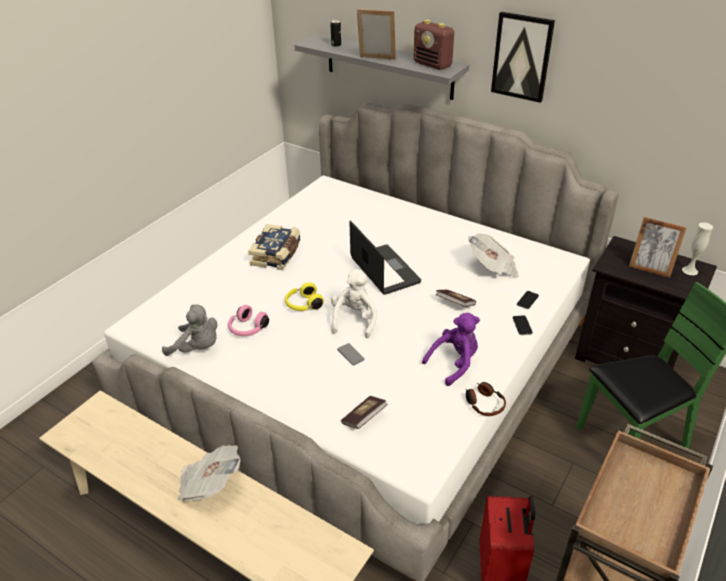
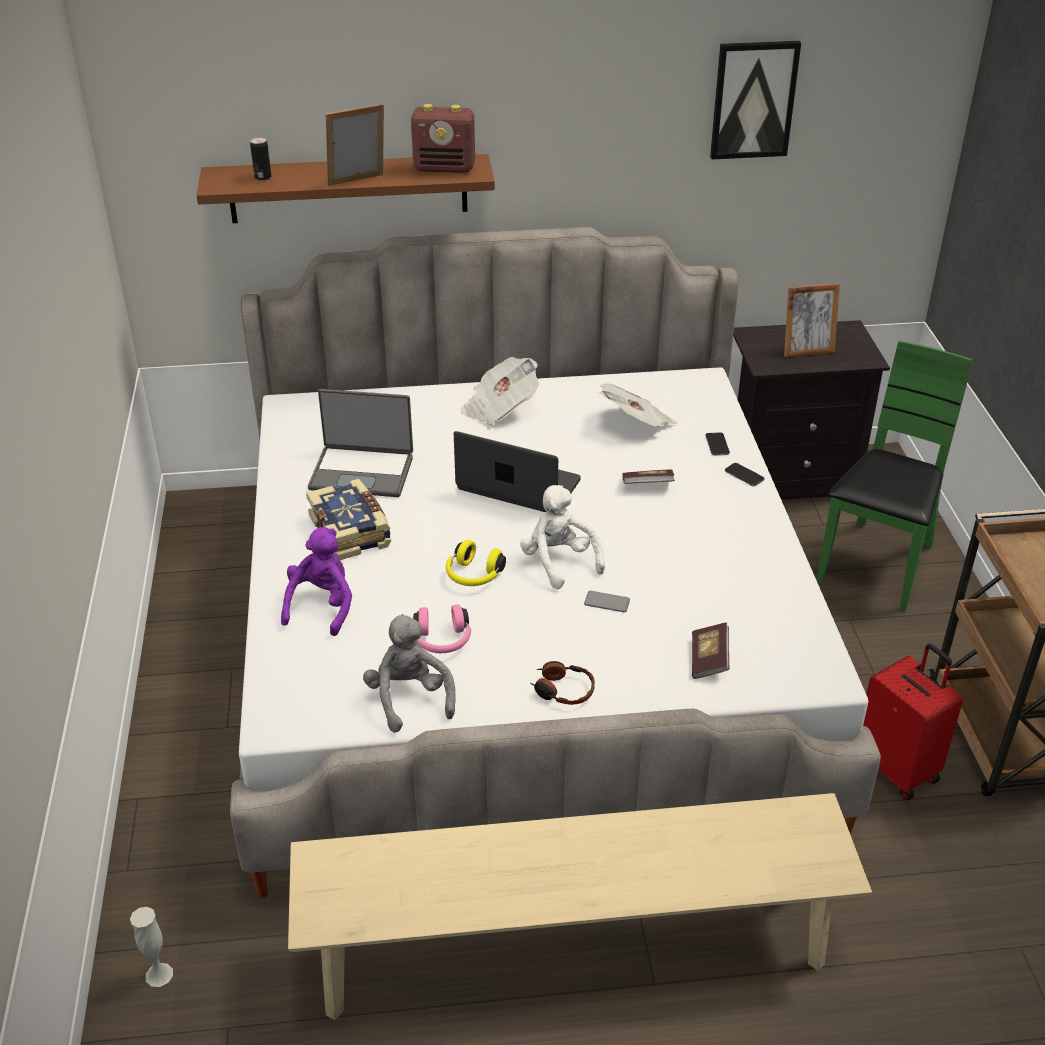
camera: 40 degrees left, 0 degrees up
(197, 348) = (409, 698): grey plush toy -> grey plush toy turned 90 degrees counterclockwise
(210, 484) = (588, 848): newspaper -> newspaper (499, 408)
(318, 229) = (362, 472): none -> laptop
(389, 66) = (348, 188): grey shelf -> brown shelf
(454, 363) = (726, 551): purple plush toy -> purple plush toy (322, 606)
(484, 403) = (803, 576): headphones -> headphones (563, 690)
(522, 57) = (569, 125): picture -> picture (753, 100)
(690, 270) = (843, 336): white vase -> white vase (159, 974)

